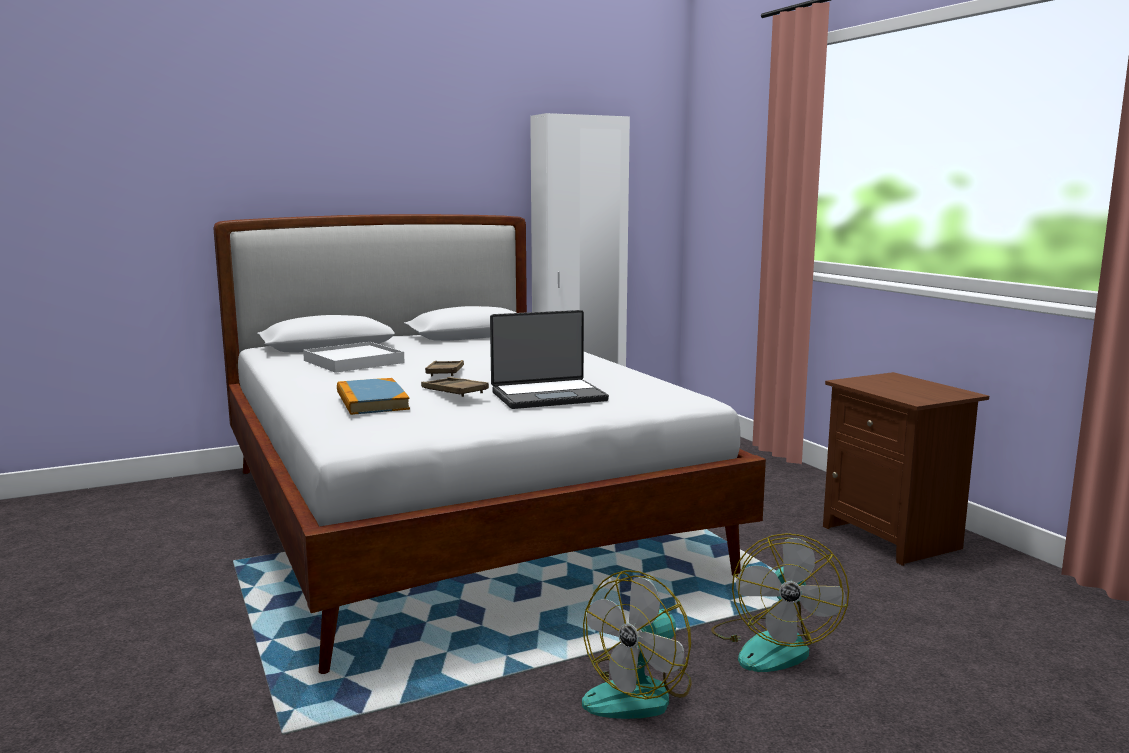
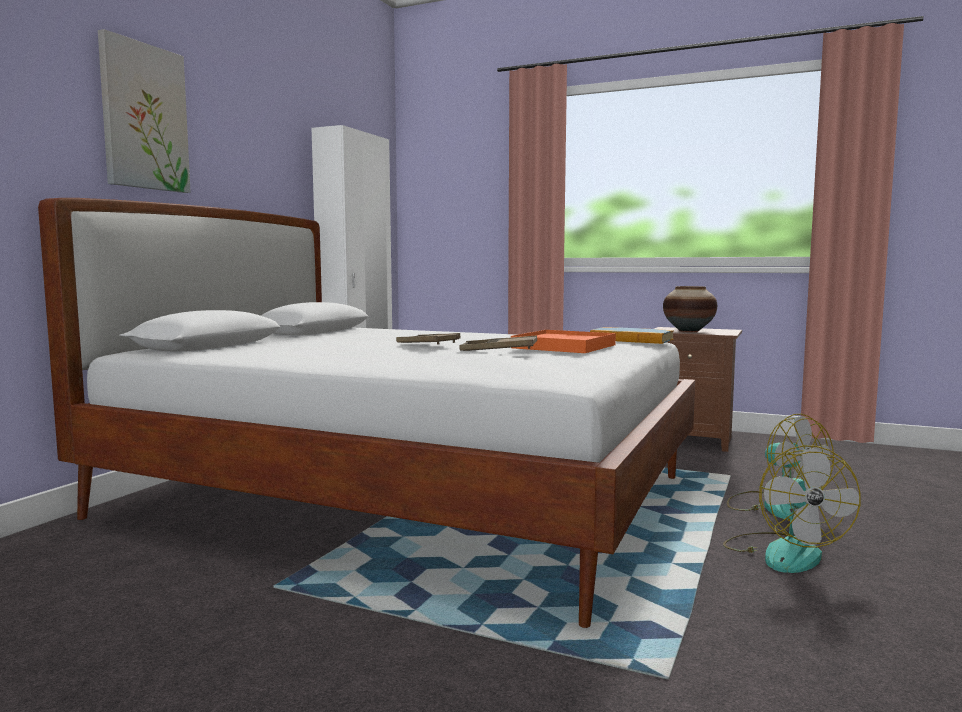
camera: 40 degrees left, 5 degrees down
(322, 139) = (144, 117): none -> picture
(353, 362) = (296, 349): white tray -> none
(372, 401) = (469, 359): book -> book (631, 339)
(548, 396) = (563, 346): laptop -> orange tray
(892, 386) = (688, 331): none -> vase

